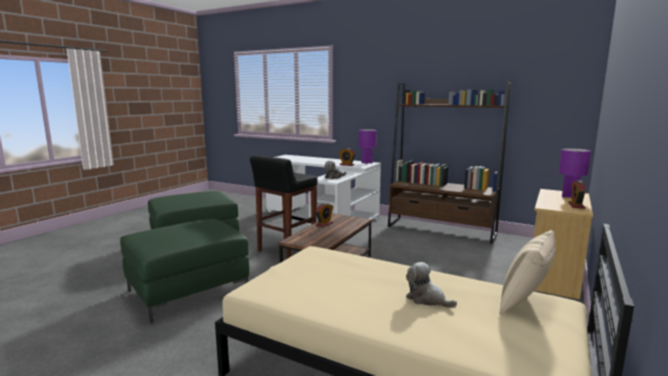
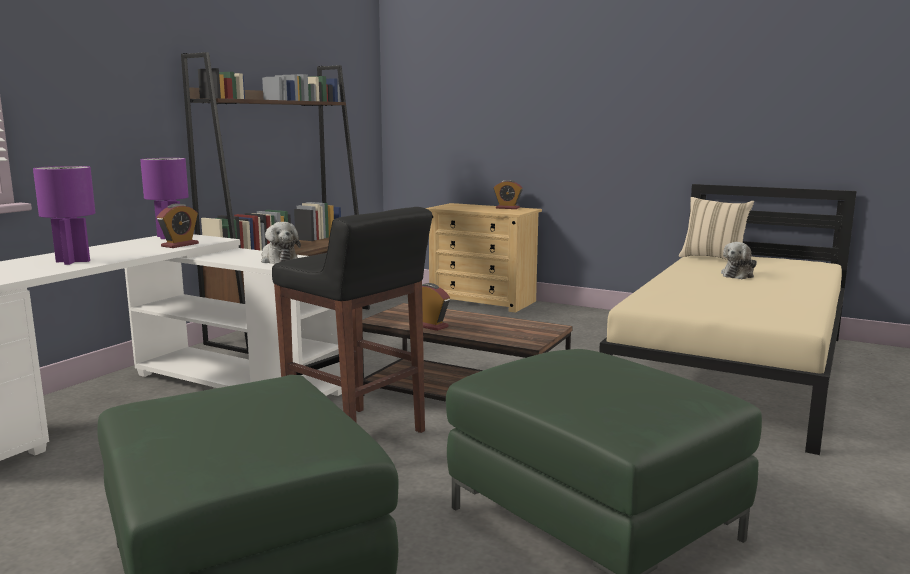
camera: 90 degrees left, 0 degrees up
(569, 196) = (467, 206): purple table lamp -> purple table lamp (72, 261)

